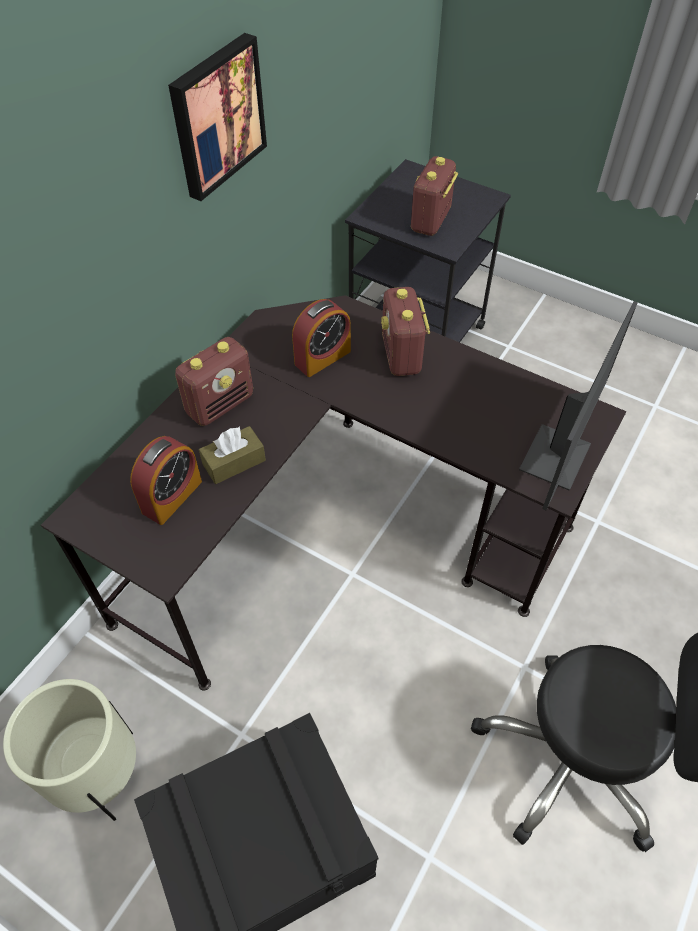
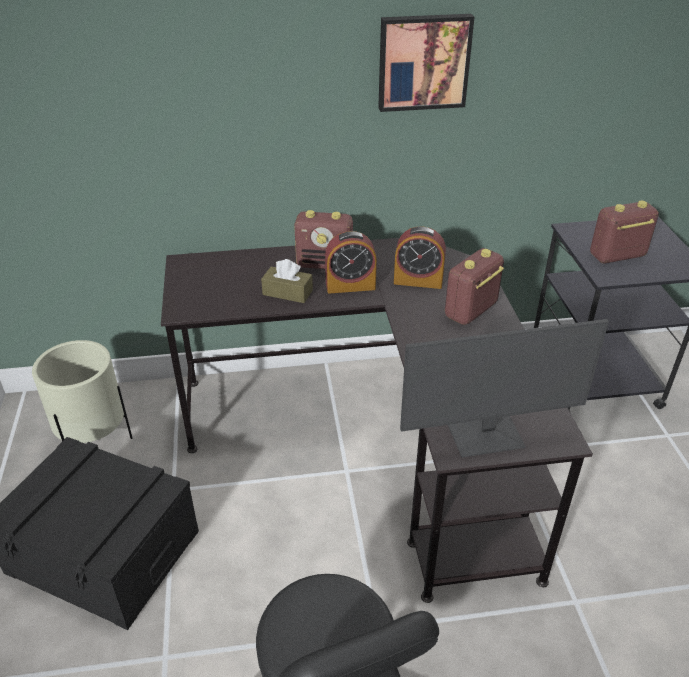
camera: 50 degrees right, 15 degrees down
(172, 496) = (235, 285): alarm clock -> alarm clock (350, 285)

